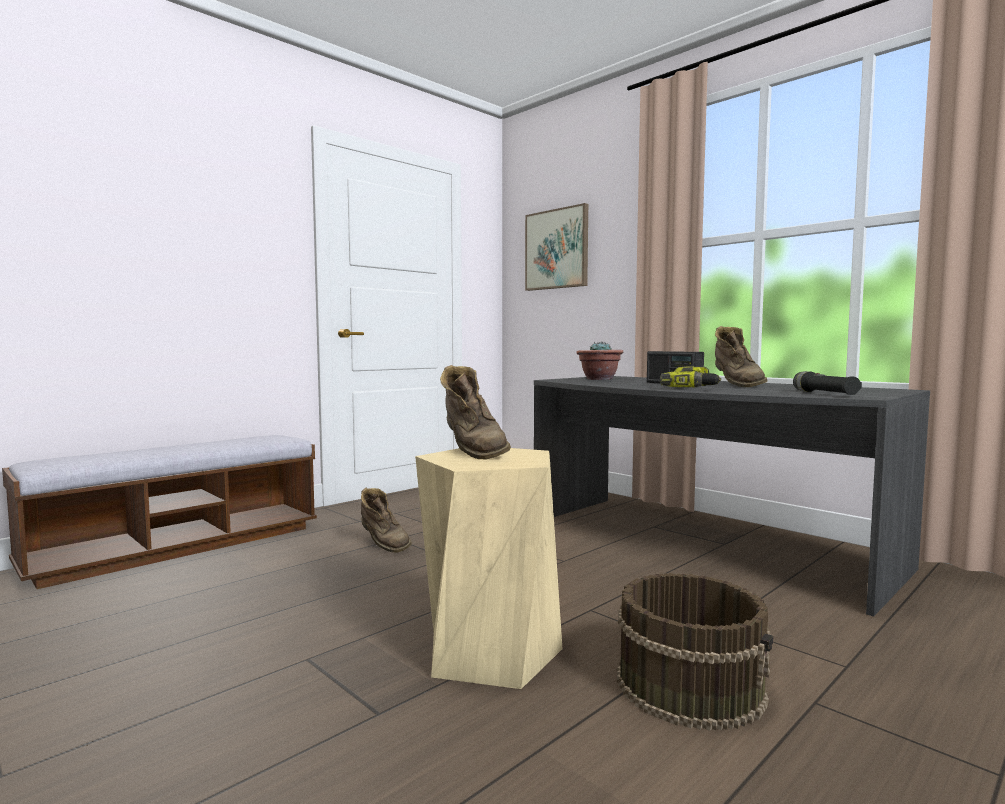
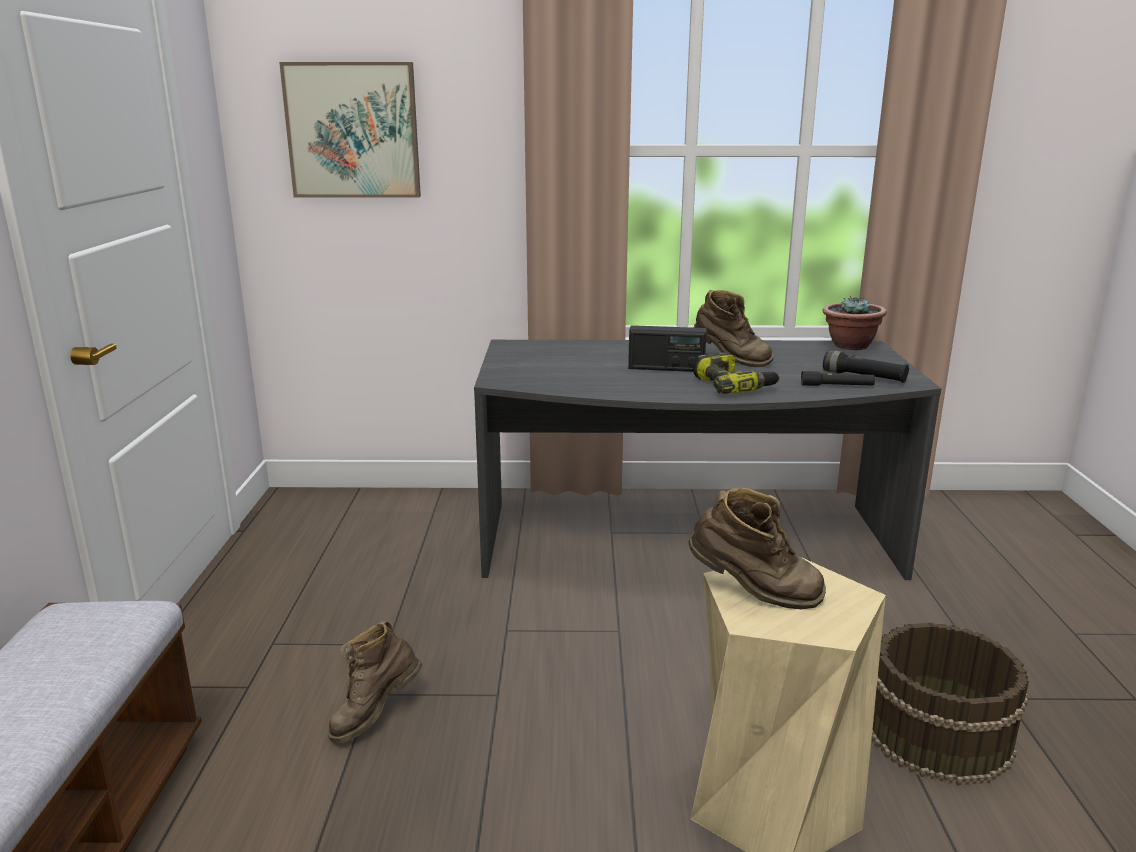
camera: 45 degrees left, 15 degrees up
(383, 545) = (375, 716): brown boot -> brown boot turned 135 degrees clockwise
(599, 379) = (540, 364): potted plant -> potted plant (850, 346)
(781, 393) = (837, 386): none -> black flashlight

